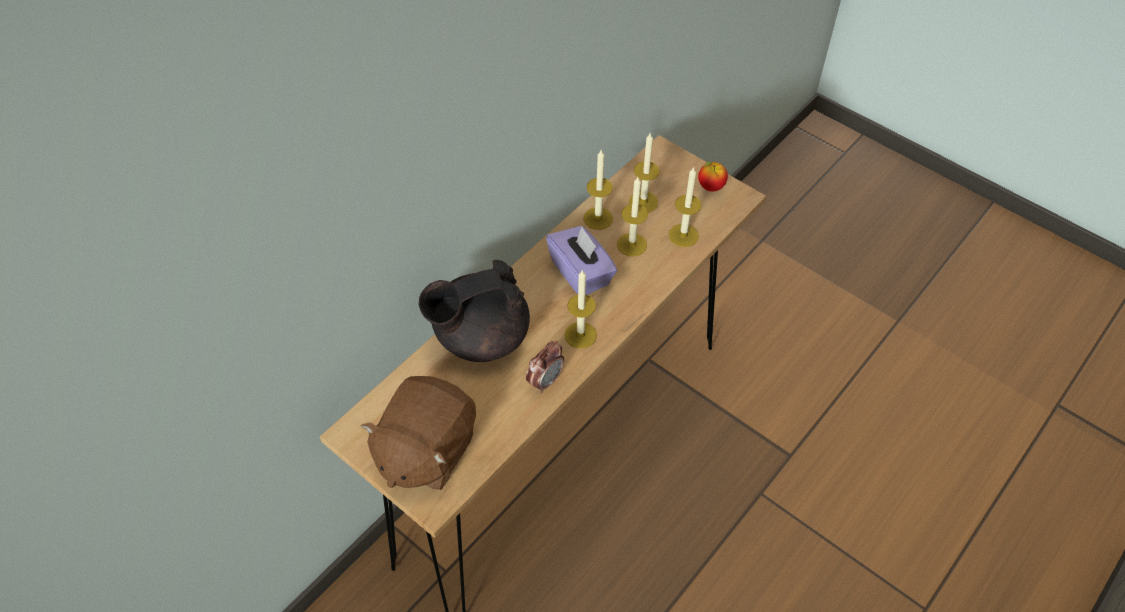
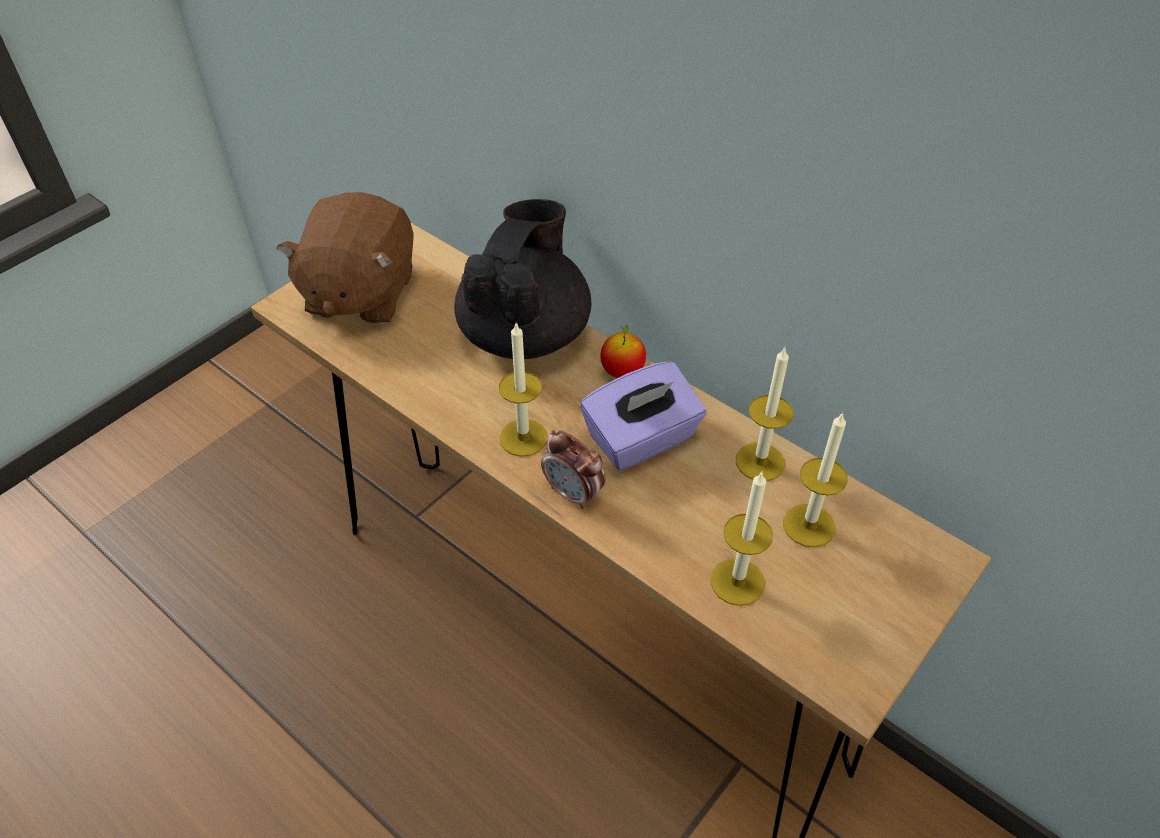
camera: 90 degrees right, 5 degrees down
(425, 450) = (360, 294): brown plush toy -> brown plush toy turned 105 degrees counterclockwise
(480, 337) = (525, 334): black teapot -> black teapot turned 45 degrees clockwise
(545, 381) = (447, 399): alarm clock -> alarm clock (573, 494)
(632, 244) = (707, 505): candle -> none
(711, 187) = (869, 636): apple -> apple (622, 372)

